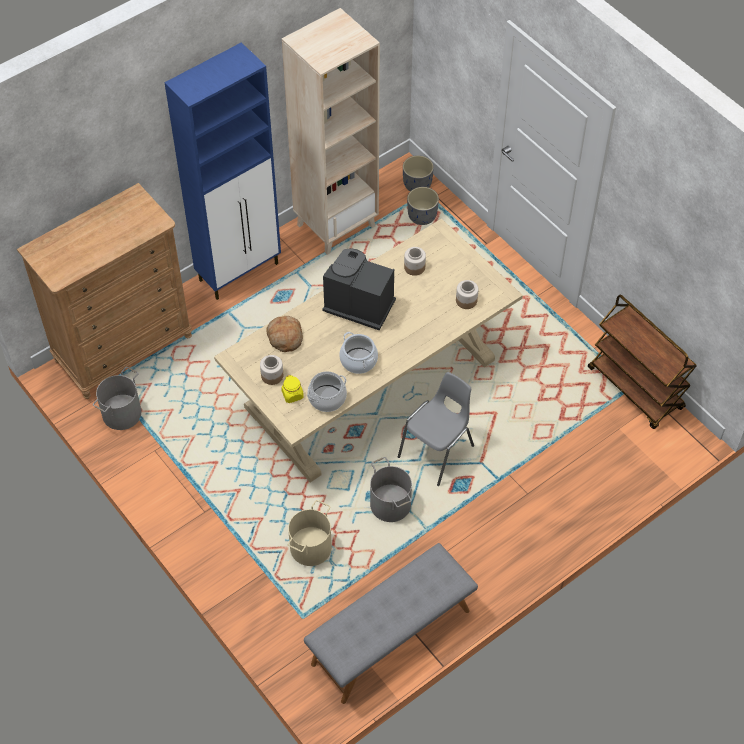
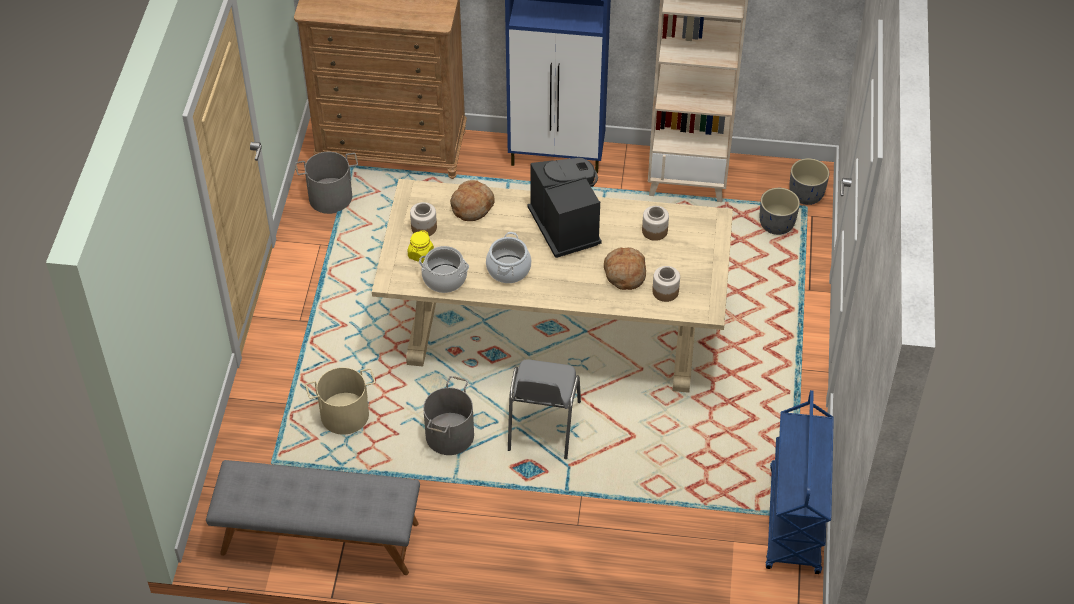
camera: 45 degrees right, 5 degrees down
(429, 308) = (624, 273): none -> bread
(437, 451) = (542, 426): grey chair -> grey chair turned 105 degrees clockwise
(636, 389) = (795, 521): brown cart -> blue cart

